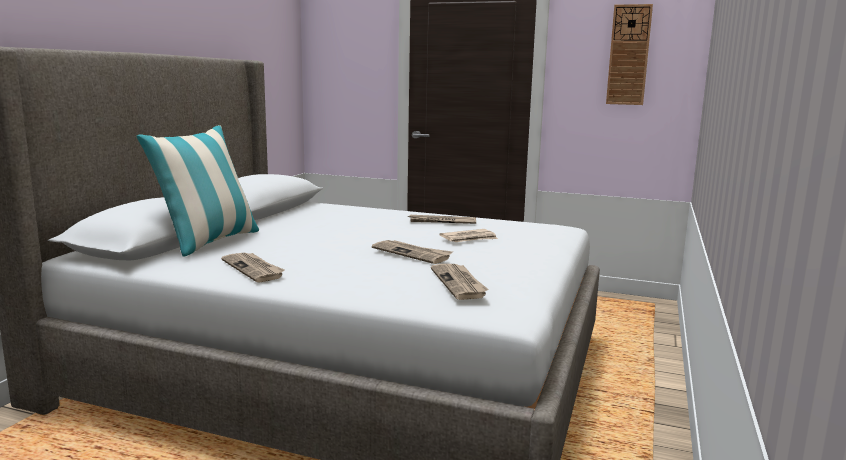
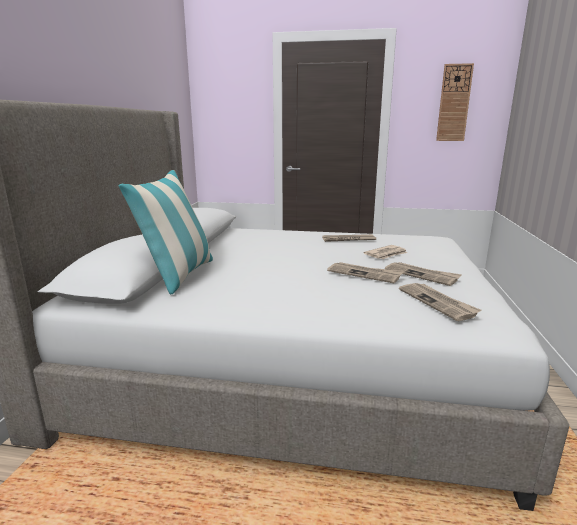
camera: 10 degrees left, 5 degrees up
(254, 269) = (245, 302): newspaper -> newspaper (422, 275)

